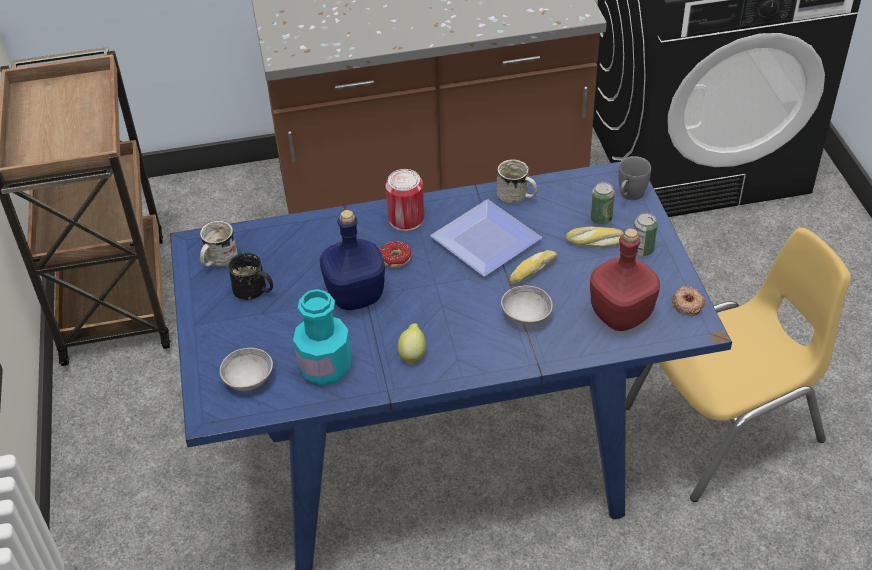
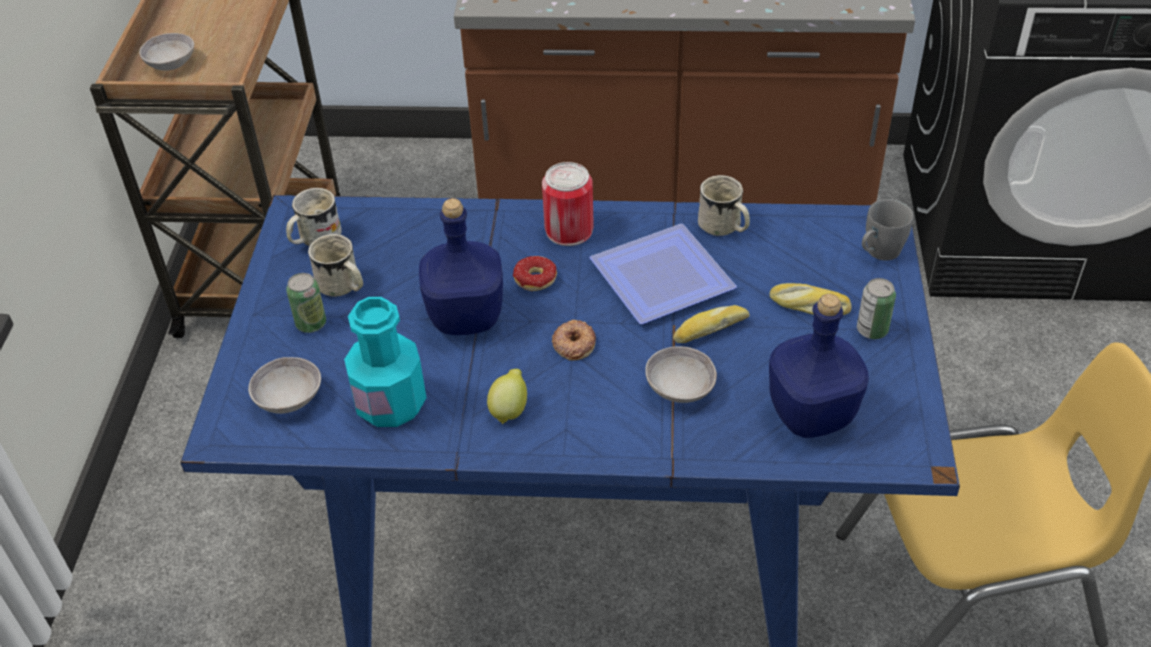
camera: 15 degrees right, 0 degrees up
(44, 145) = (171, 64): none -> grey bowl
(254, 292) = (342, 287): black mug -> white mug
(601, 219) = (828, 277): can -> can (311, 324)
(620, 316) = (809, 415): red bottle -> blue bottle
(687, 304) = (911, 418): donut -> donut (573, 344)

